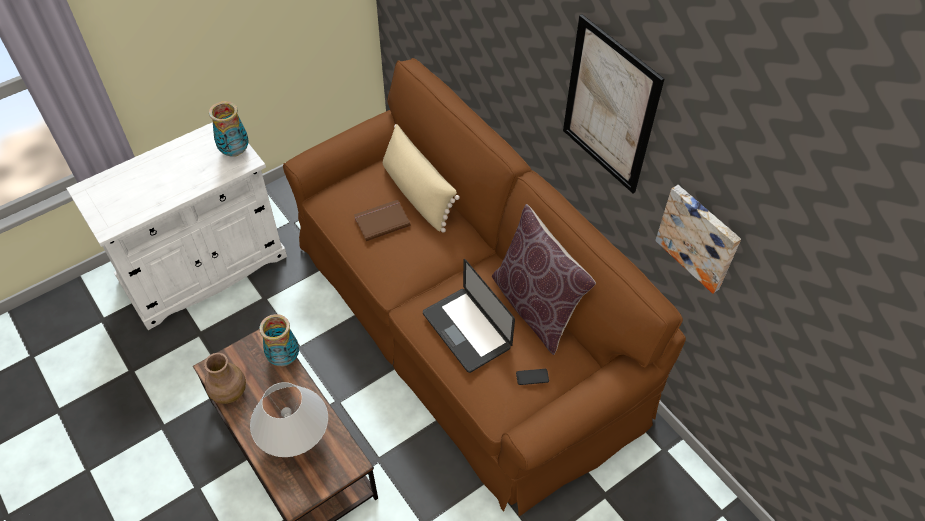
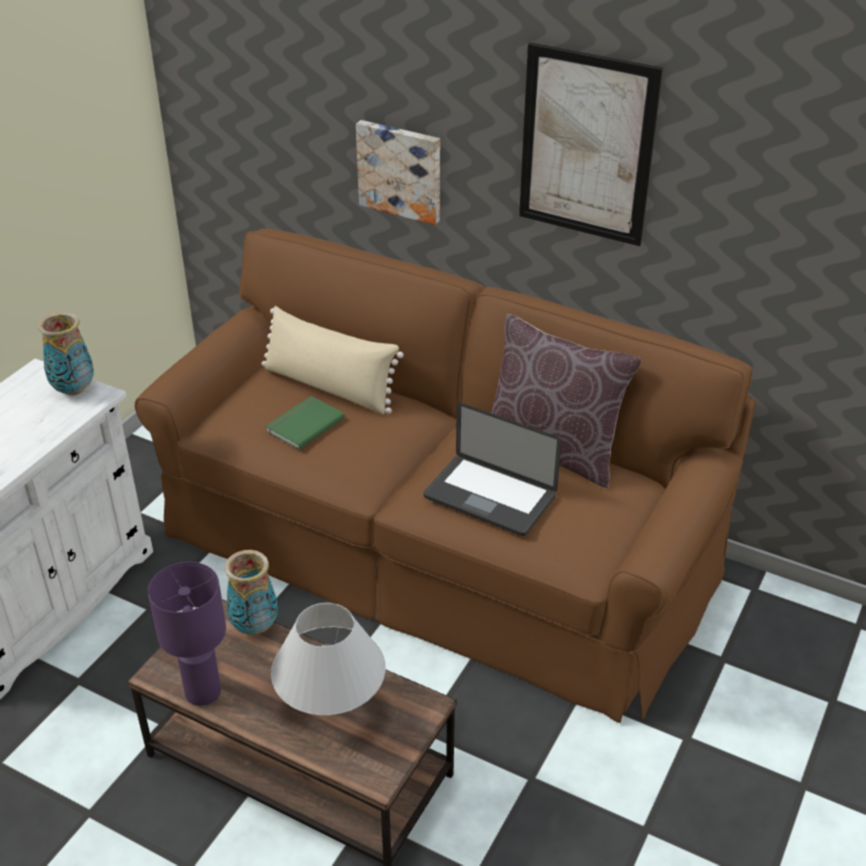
camera: 25 degrees left, 15 degrees down
(229, 392) = (202, 692): brown vase -> purple table lamp
(381, 220) = (303, 424): brown book -> green book
(532, 377) = (600, 515): phone -> none
(699, 237) = (744, 253): picture -> picture (401, 170)

